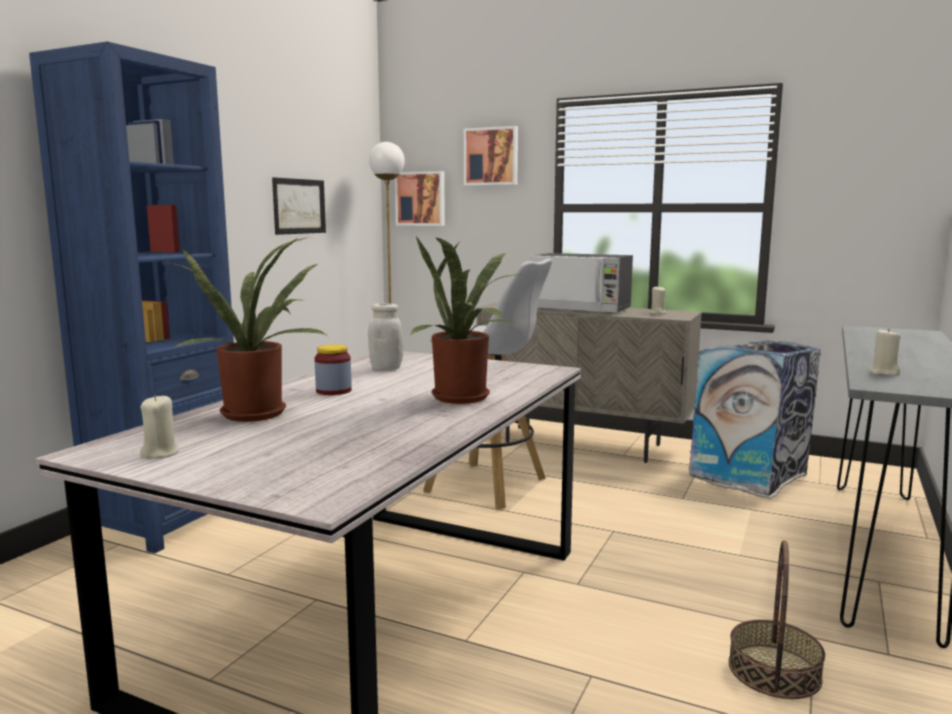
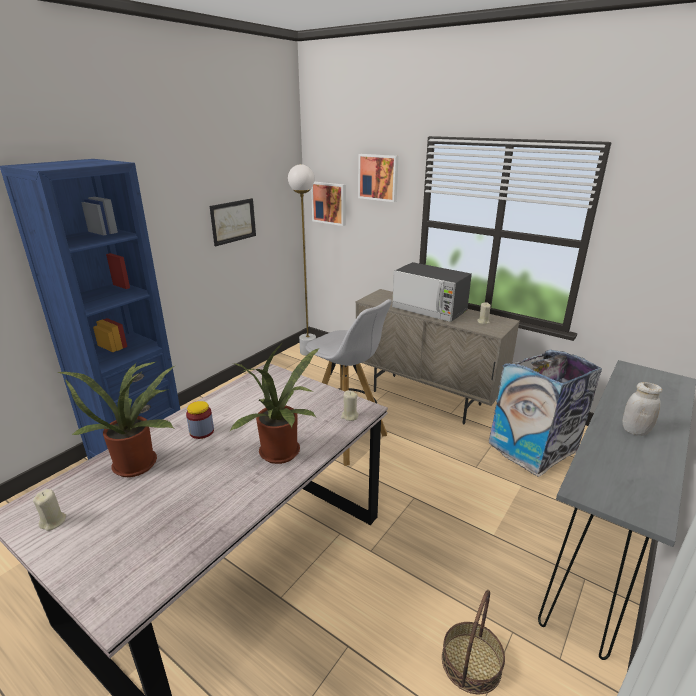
camera: 10 degrees right, 15 degrees up
(386, 368) = (252, 397): white jar -> white jar (635, 430)
(883, 372) = (601, 464): beige candle -> beige candle (349, 416)

